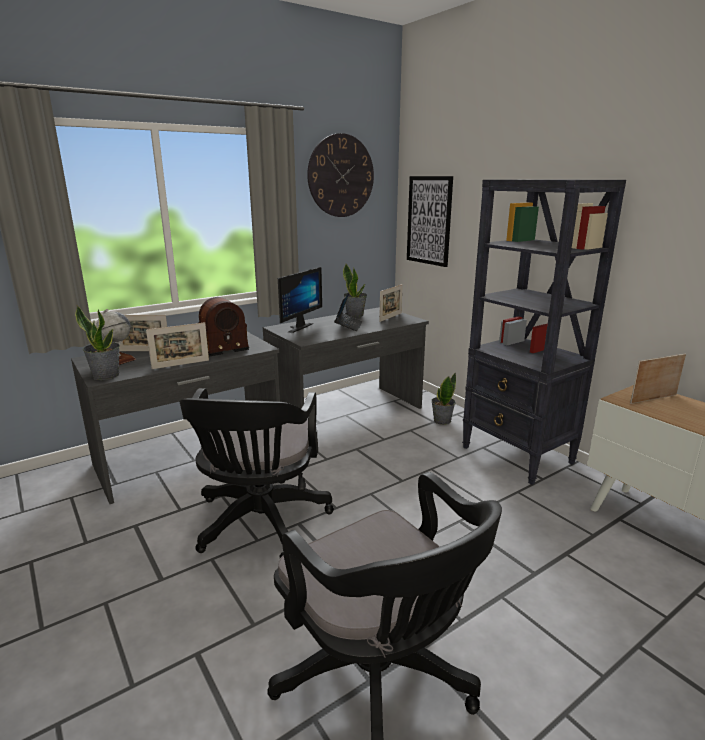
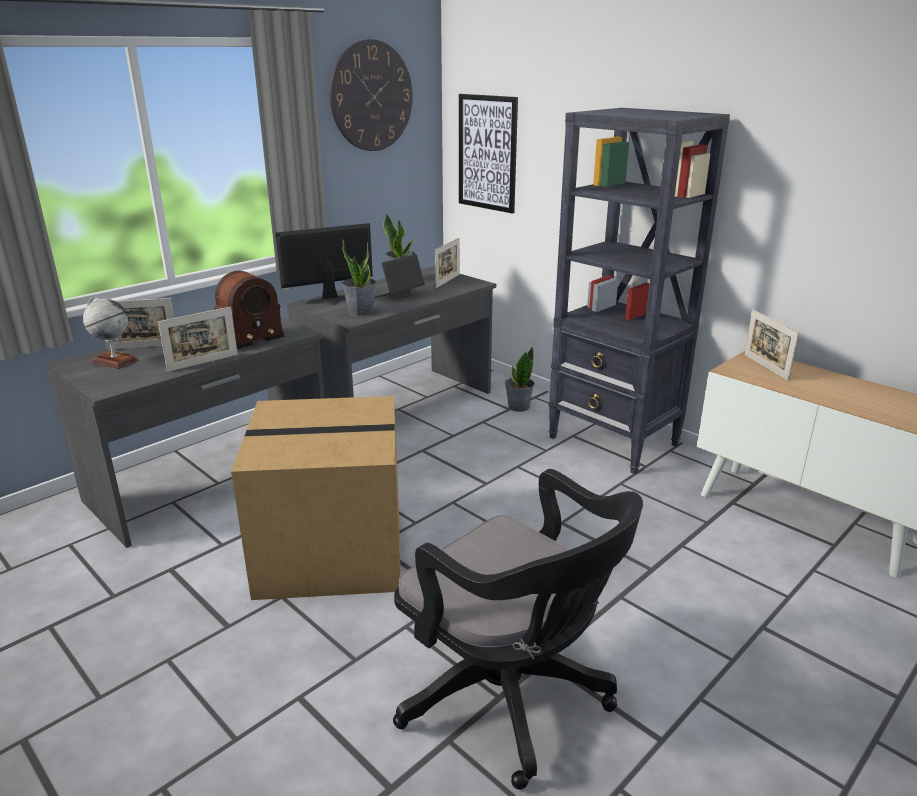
camera: 10 degrees left, 5 degrees up
(106, 375) = (110, 384): potted plant -> potted plant (360, 312)
(260, 525) = (329, 551): black office chair -> cardboard box
(296, 327) = (332, 301): monitor -> monitor turned 135 degrees counterclockwise
(348, 326) = (398, 296): laptop -> laptop turned 135 degrees counterclockwise
(653, 399) = (765, 367): picture frame -> picture frame turned 75 degrees counterclockwise

